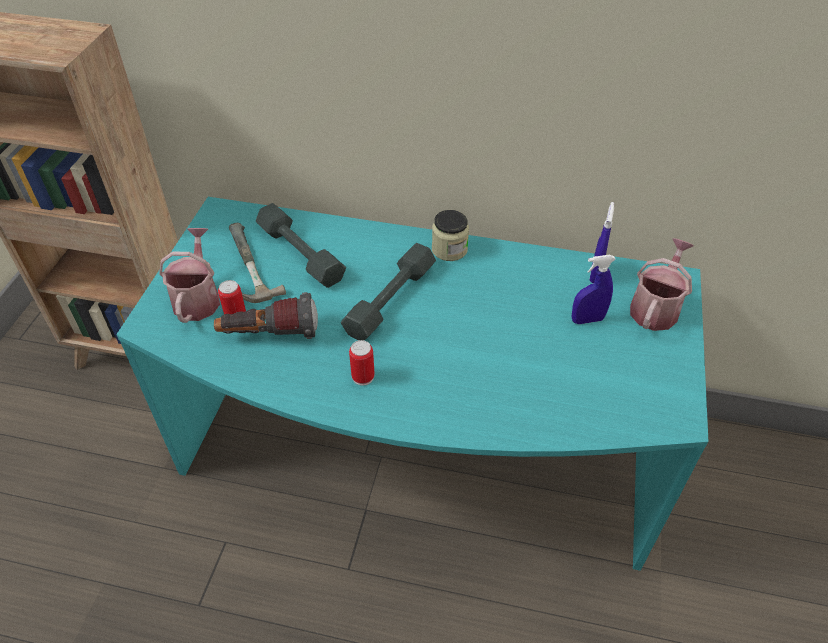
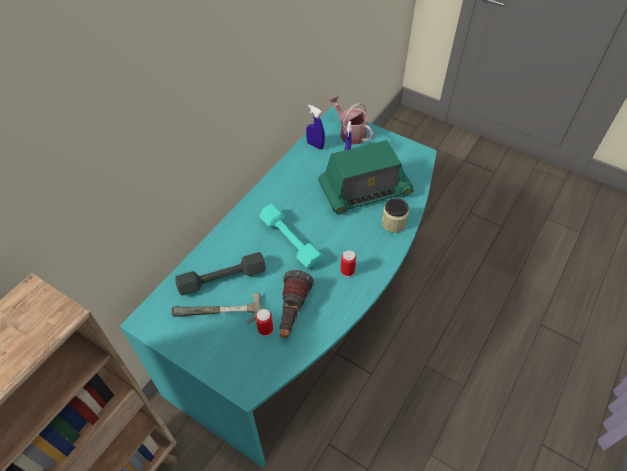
camera: 70 degrees left, 5 degrees up
(198, 298) = (235, 350): watering can -> none
(390, 299) = (290, 241): grey dumbbell -> turquoise dumbbell
(449, 249) = (262, 200): jar -> jar (393, 223)
(536, 358) = (364, 191): none -> radio

